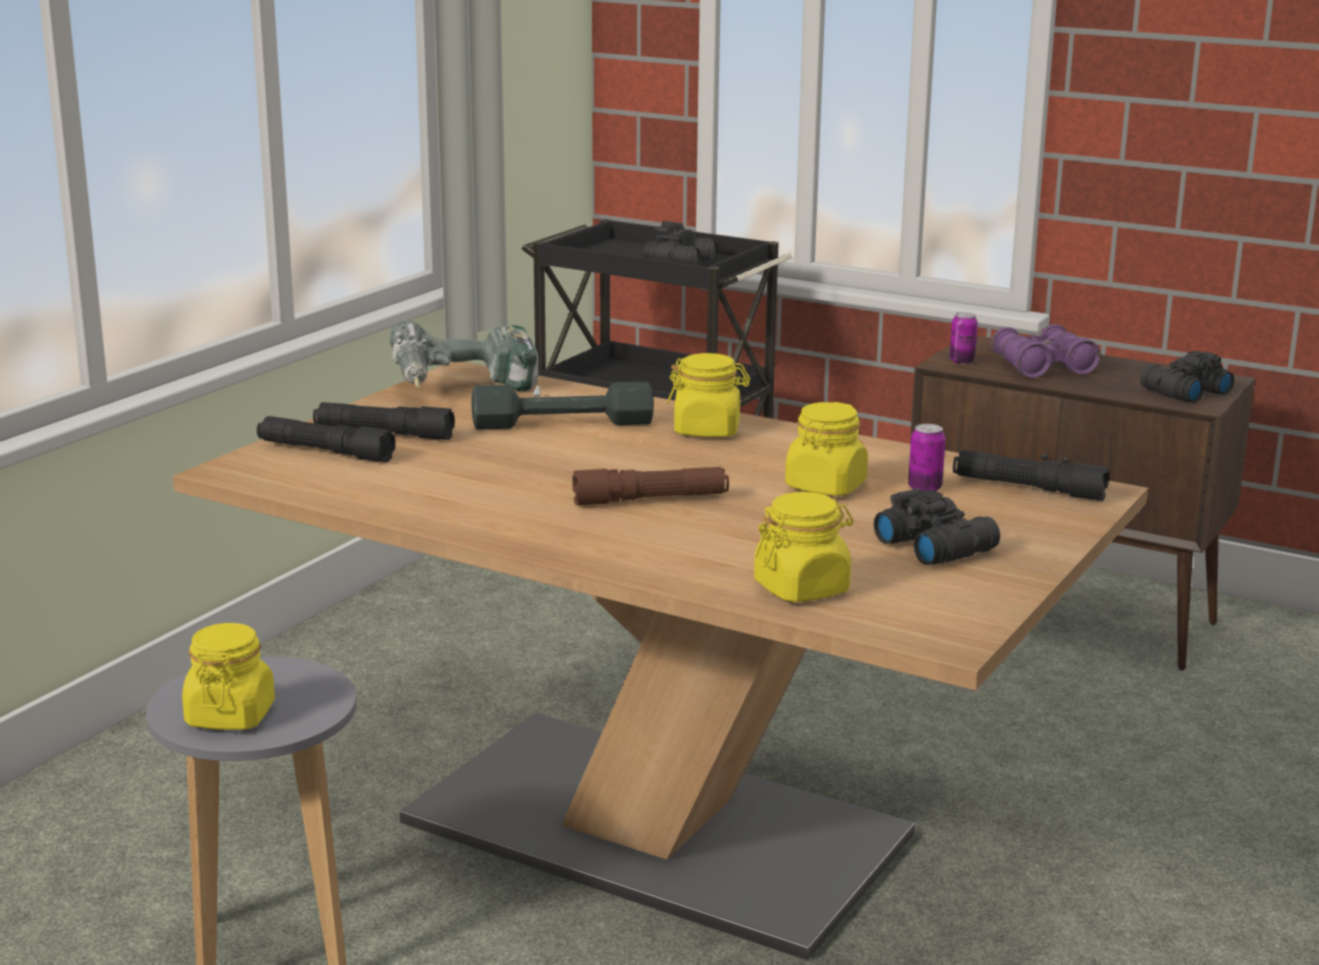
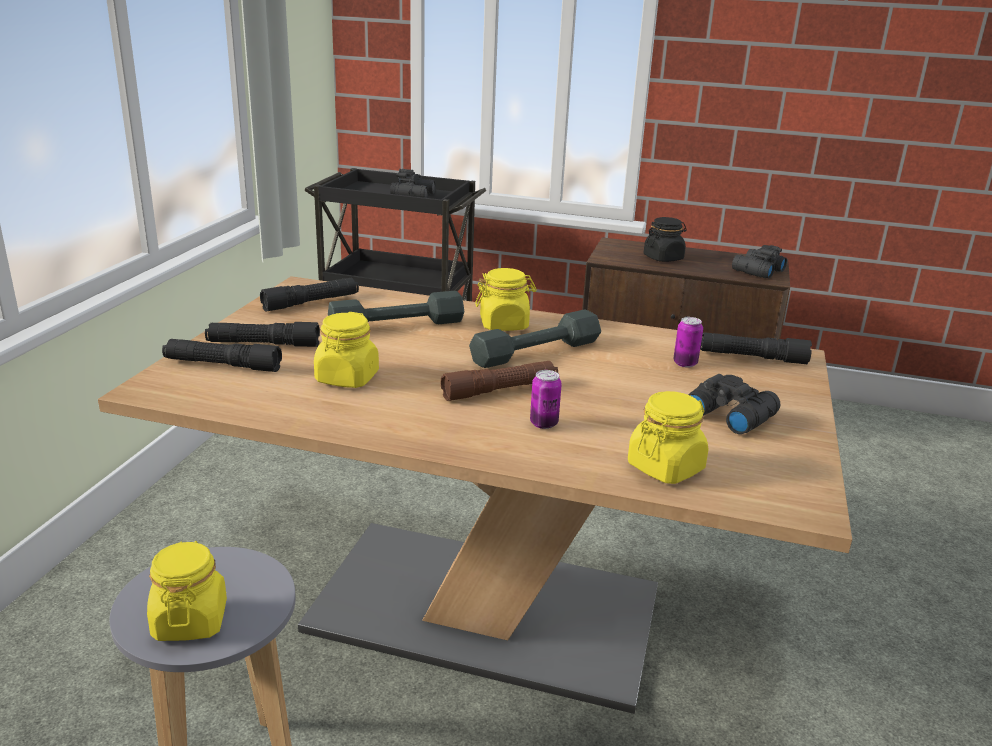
camera: 15 degrees left, 5 degrees up
(465, 392) = (311, 303): power drill -> black flashlight
(728, 463) = (536, 352): none -> grey dumbbell
(825, 486) = (617, 367): yellow jar -> yellow jar (347, 378)
(962, 361) = (612, 256): can -> can (544, 423)
(1043, 367) = (663, 258): purple binoculars -> black jar

